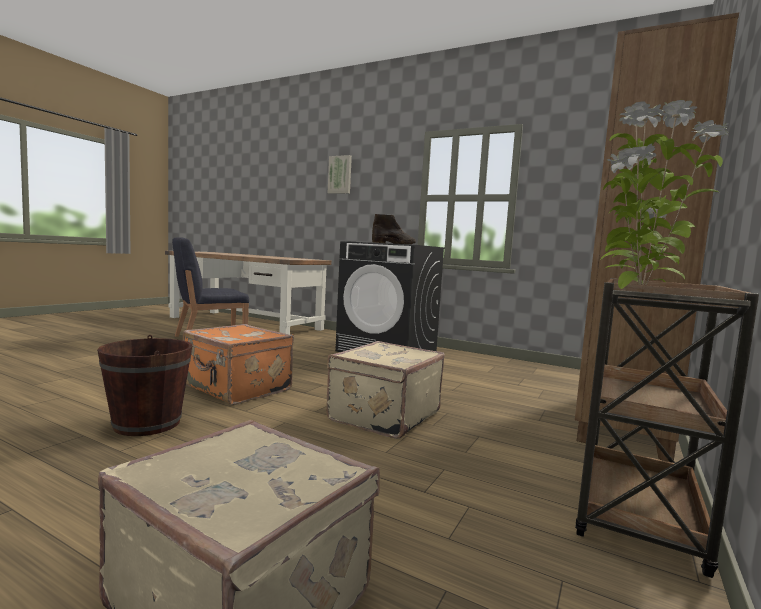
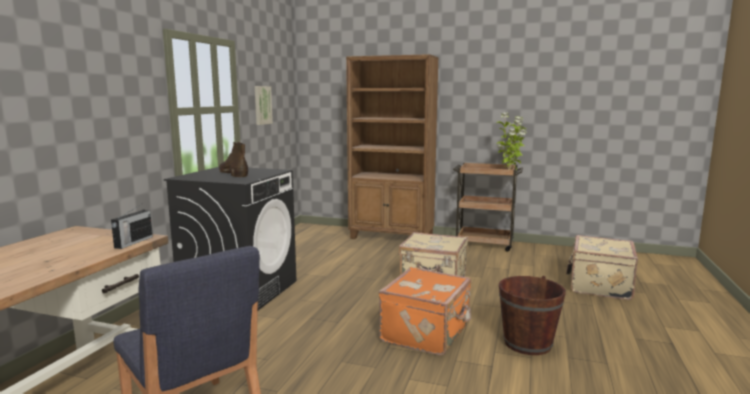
camera: 100 degrees left, 5 degrees up
(280, 258) = (133, 242): none -> radio
(340, 175) = (56, 75): picture -> picture (262, 105)

